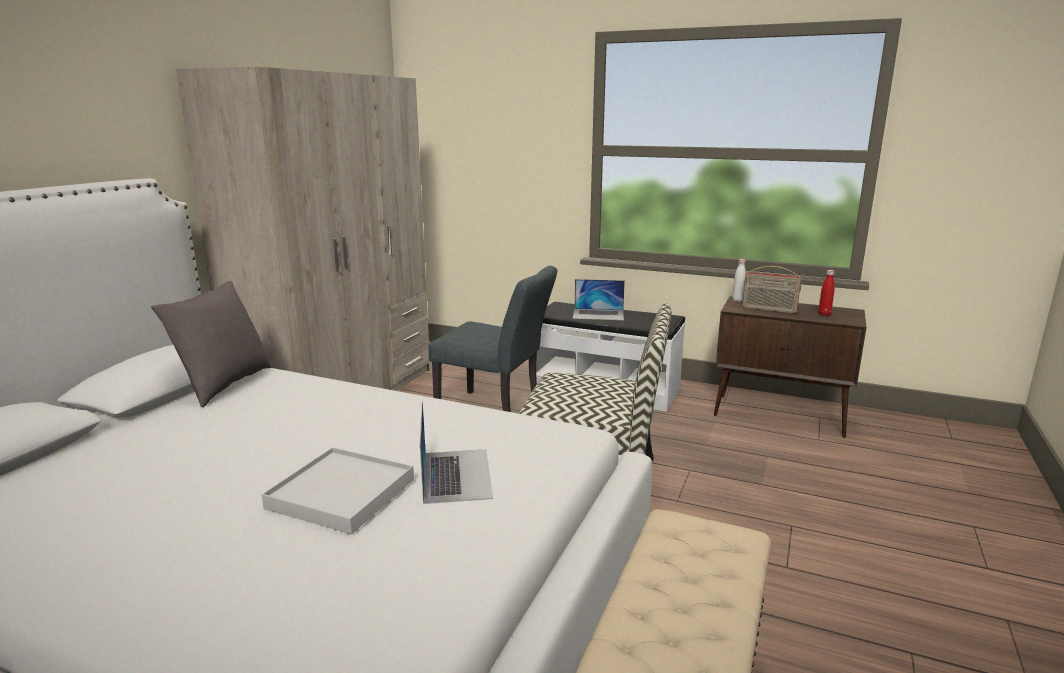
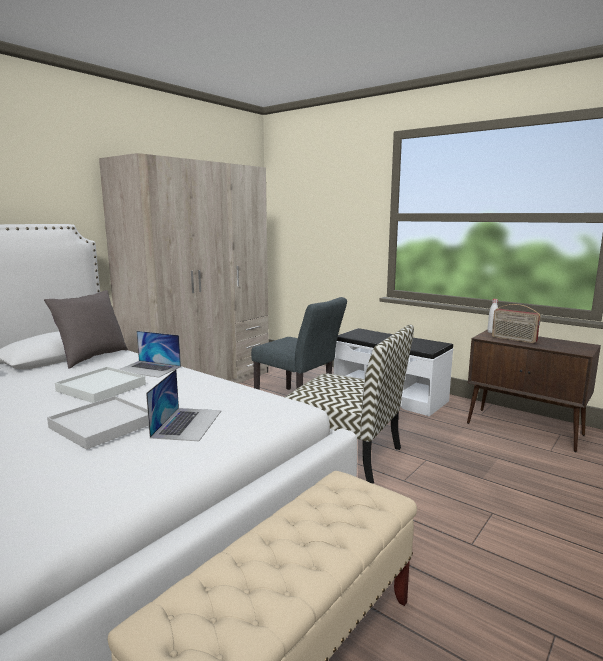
camera: 15 degrees right, 5 degrees down
(285, 434) = (101, 388): none -> white tray
(598, 314) = (385, 338): laptop -> laptop (149, 368)
(824, 314) = (560, 345): red bottle -> none

